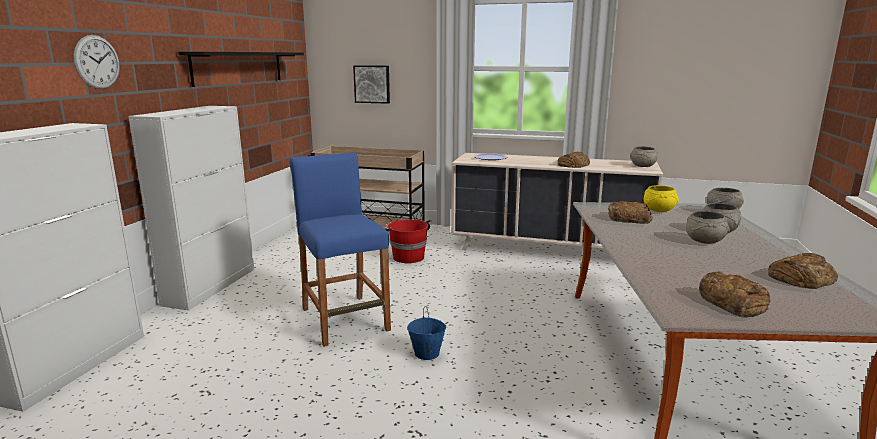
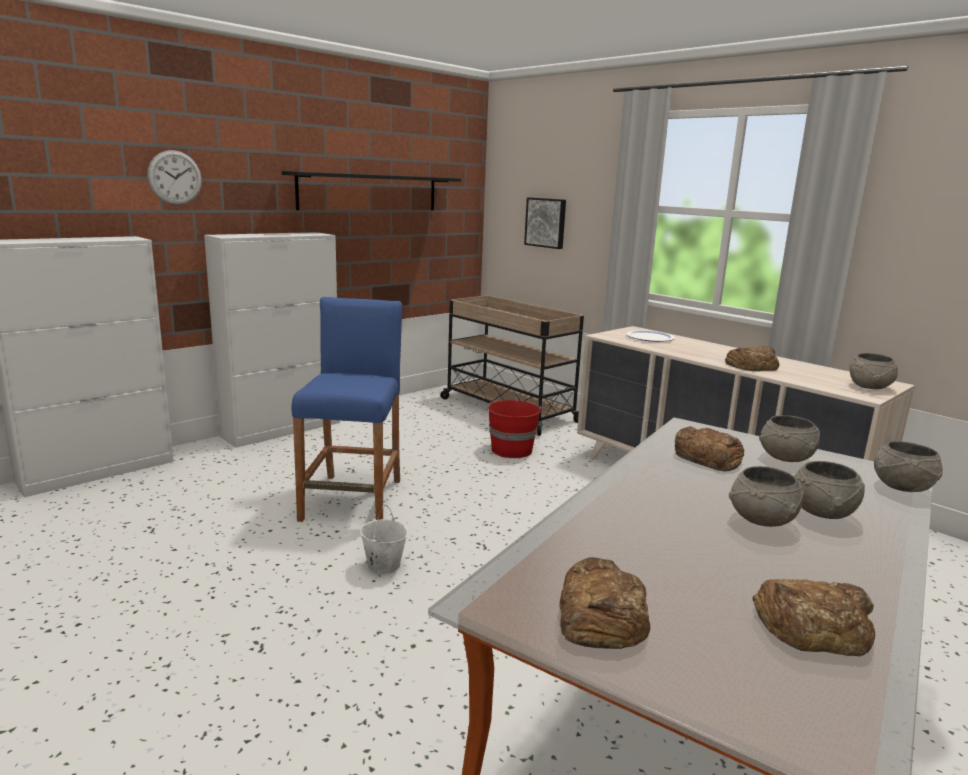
camera: 30 degrees right, 0 degrees up
(426, 353) = (383, 566): blue bucket -> white bucket
(659, 210) = (786, 458): yellow bowl -> grey bowl

